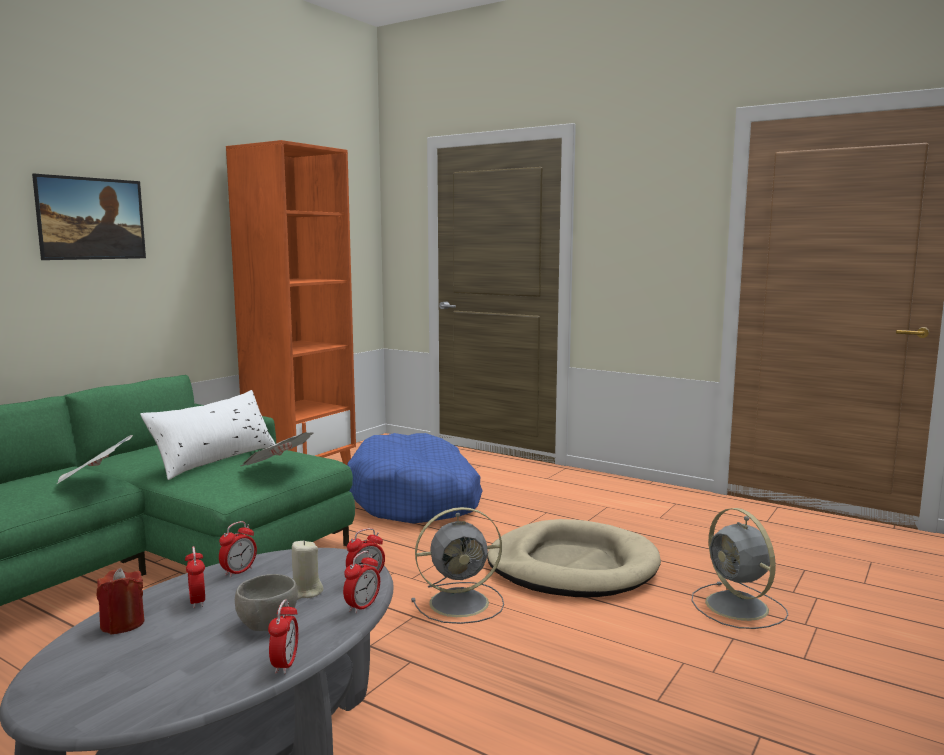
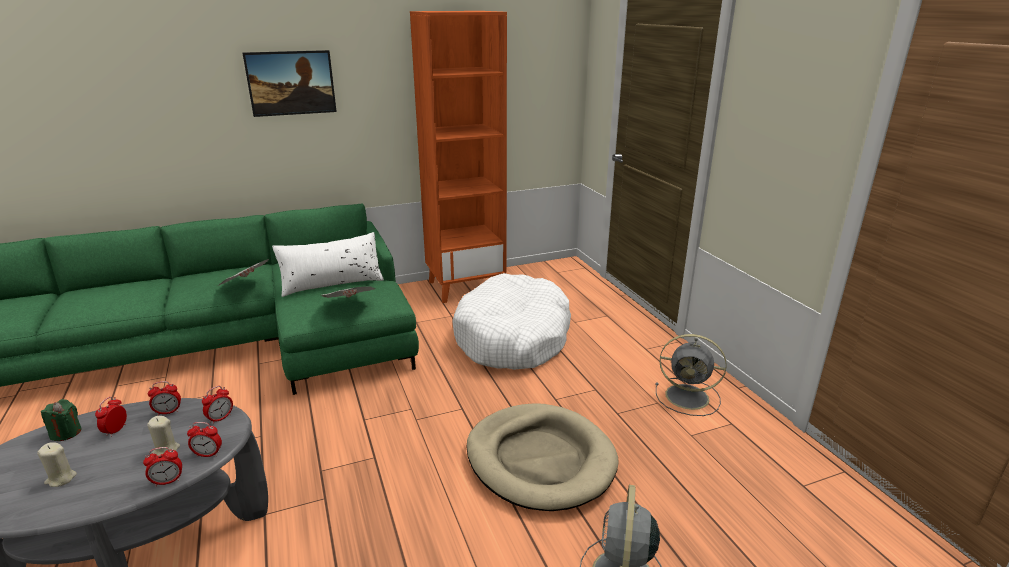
camera: 35 degrees right, 15 degrees up
(122, 624) = (66, 433): red candle -> green candle
(211, 650) = (61, 479): none -> beige candle
(266, 623) = (111, 469): grey bowl -> none
(285, 664) = (65, 513): alarm clock -> alarm clock (220, 418)
(416, 499) = (513, 337): blue dog bed -> white dog bed
(462, 602) = (418, 459): grey fan -> grey fan (689, 397)

